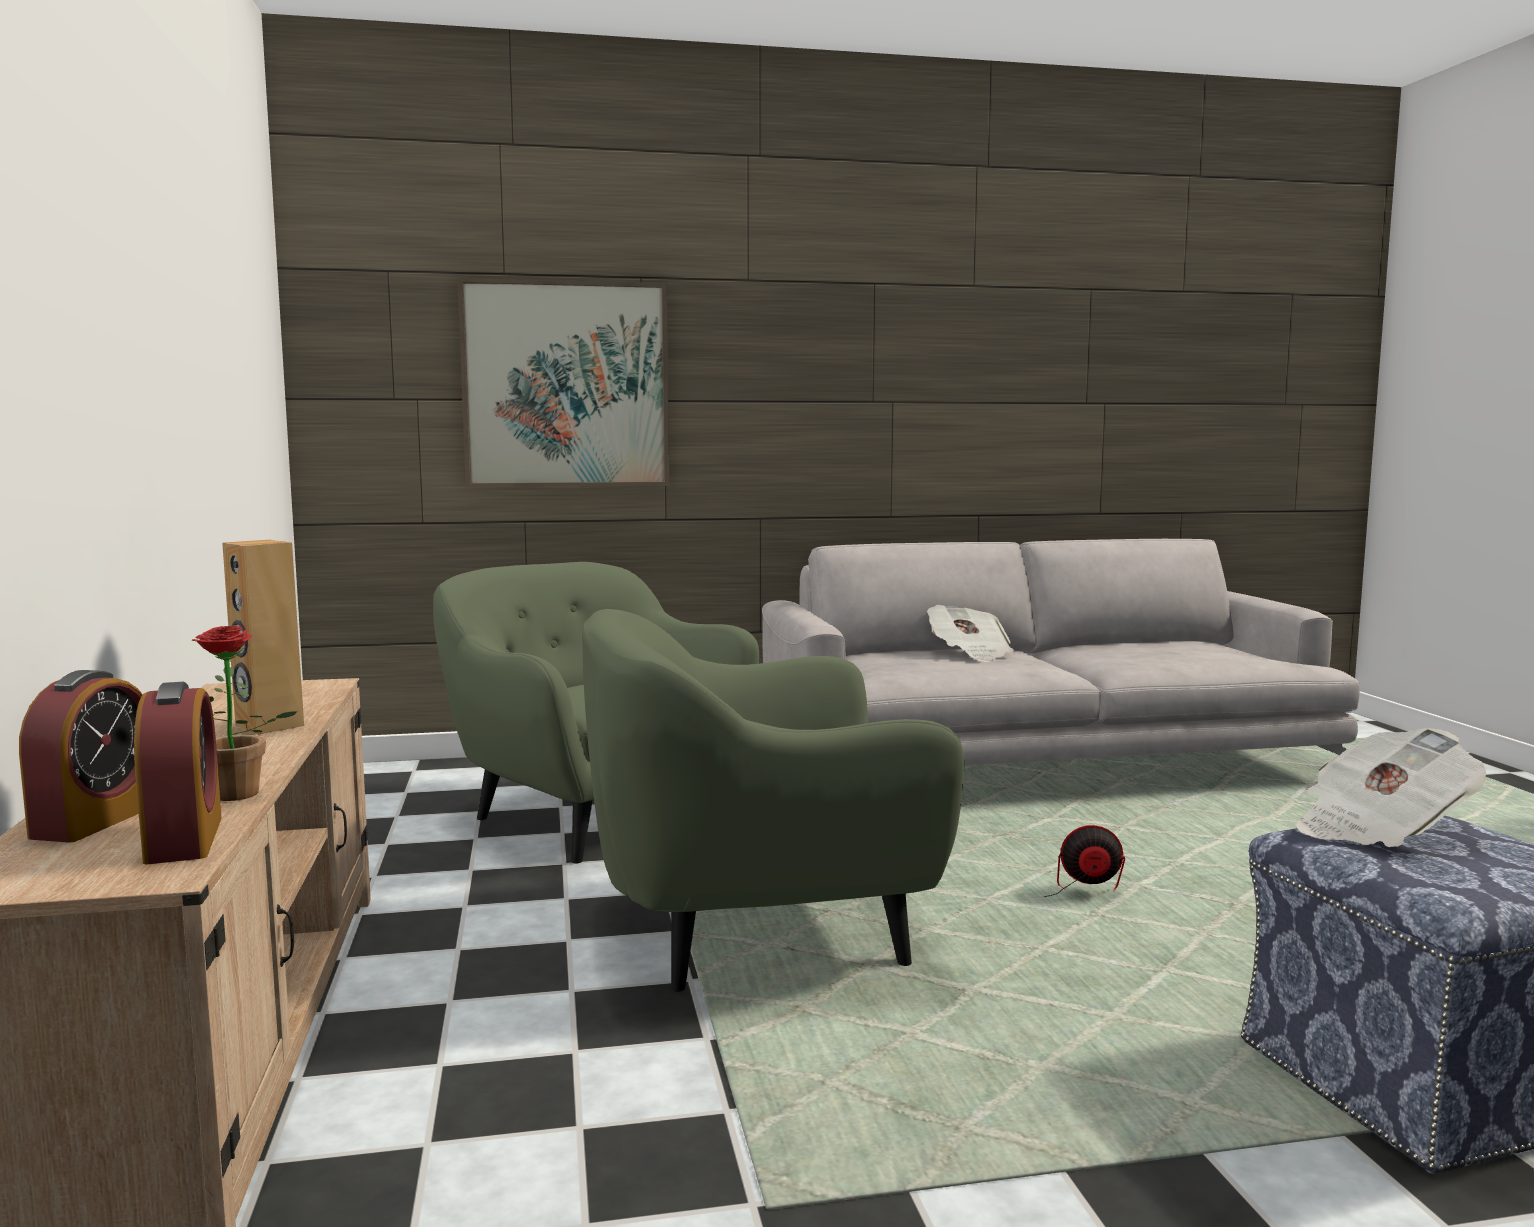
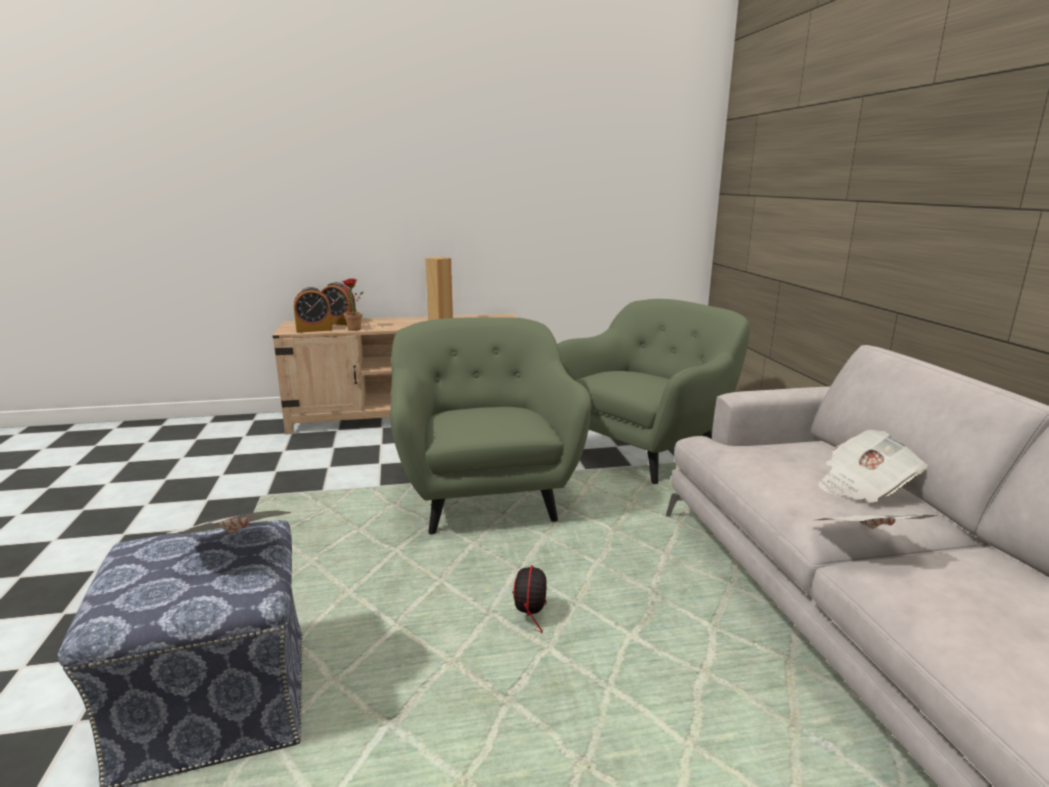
camera: 90 degrees right, 10 degrees up
(566, 385) = (808, 187): picture -> none
(1079, 664) = (864, 543): none -> newspaper

